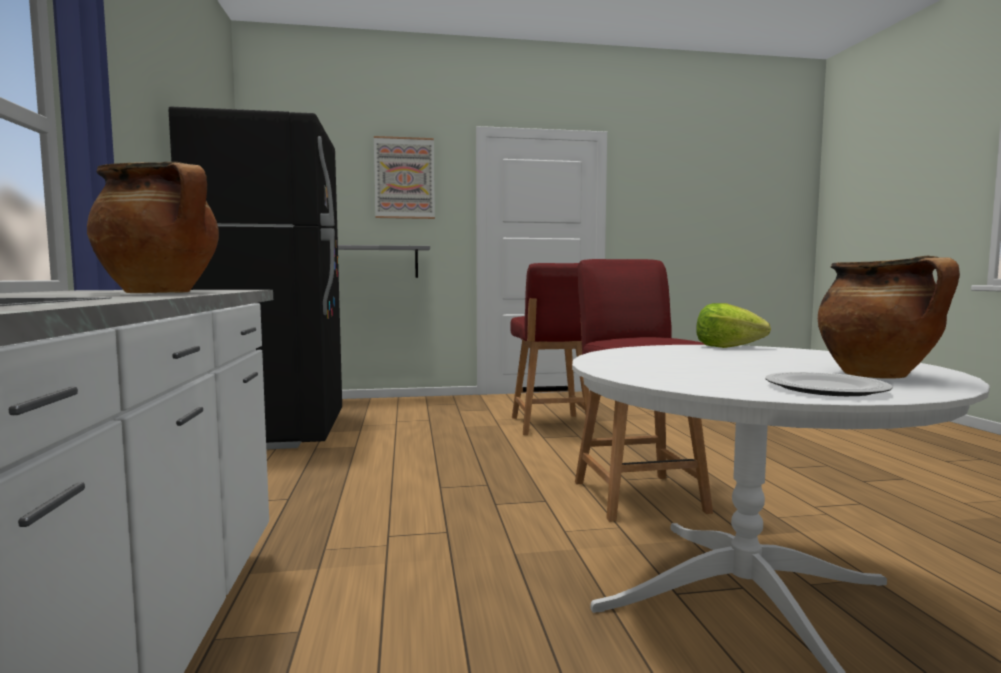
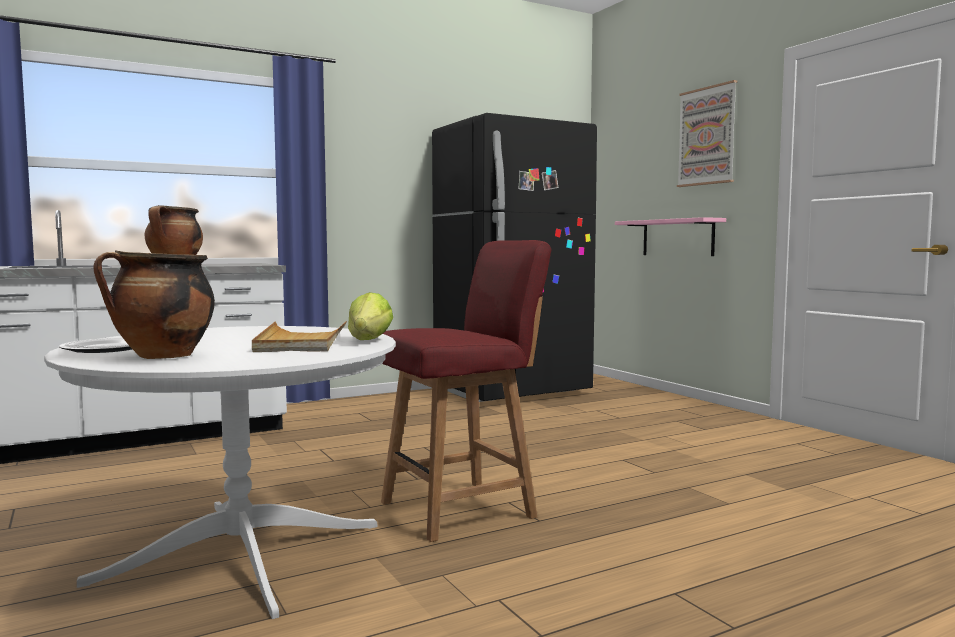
camera: 70 degrees right, 0 degrees up
(375, 262) = (677, 237): grey shelf -> pink shelf
(551, 425) = (681, 458): red chair -> none
(742, 355) = (301, 342): none -> beige tray

